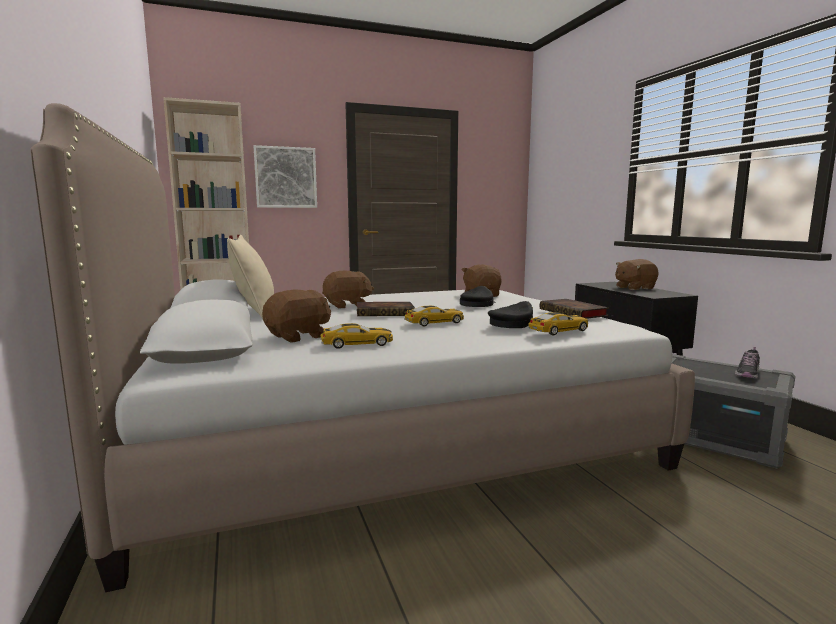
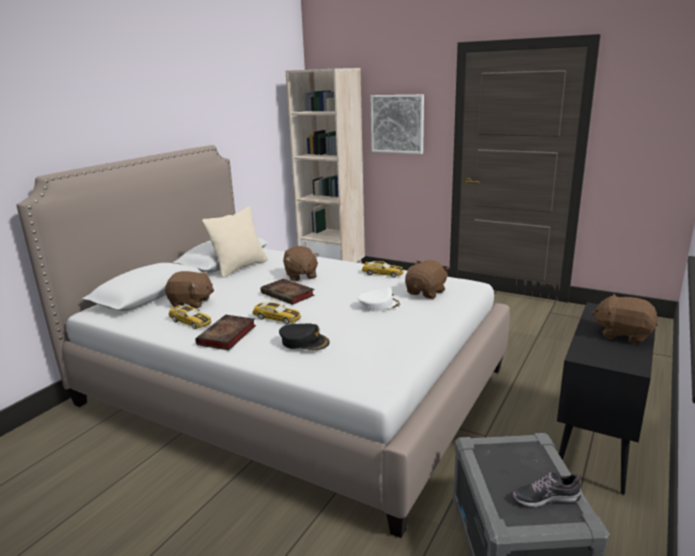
camera: 50 degrees right, 10 degrees up
(347, 305) = (300, 276): brown plush toy -> brown plush toy turned 45 degrees clockwise
(477, 304) = (379, 305): black cap -> white cap
(559, 331) = (306, 362): toy car -> toy car (383, 273)
(574, 313) = (398, 348): book -> book (227, 336)

